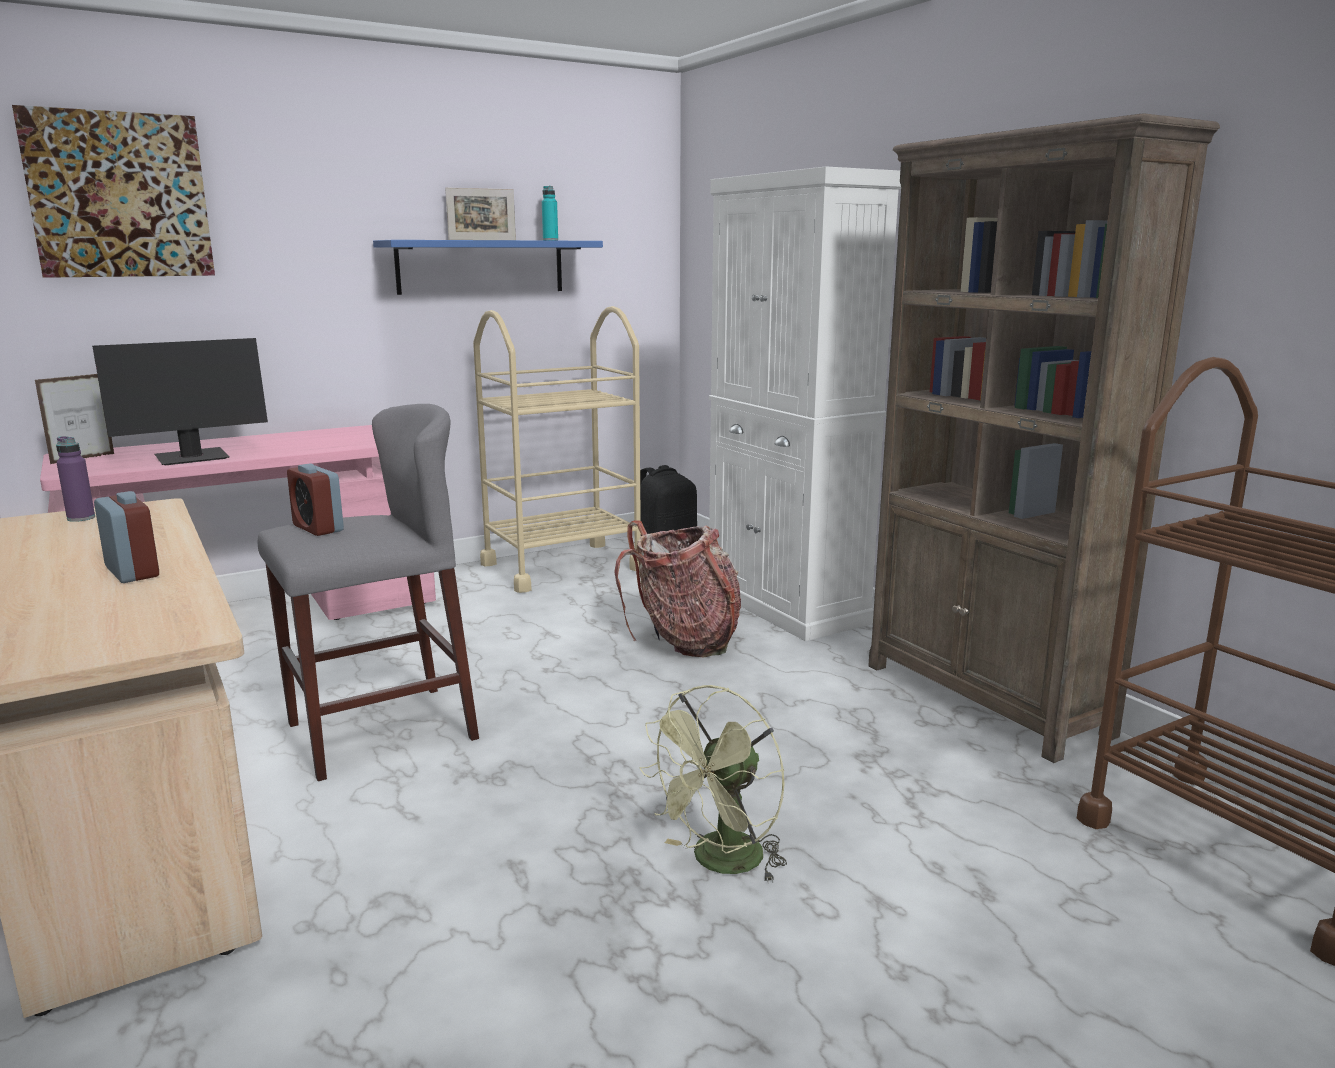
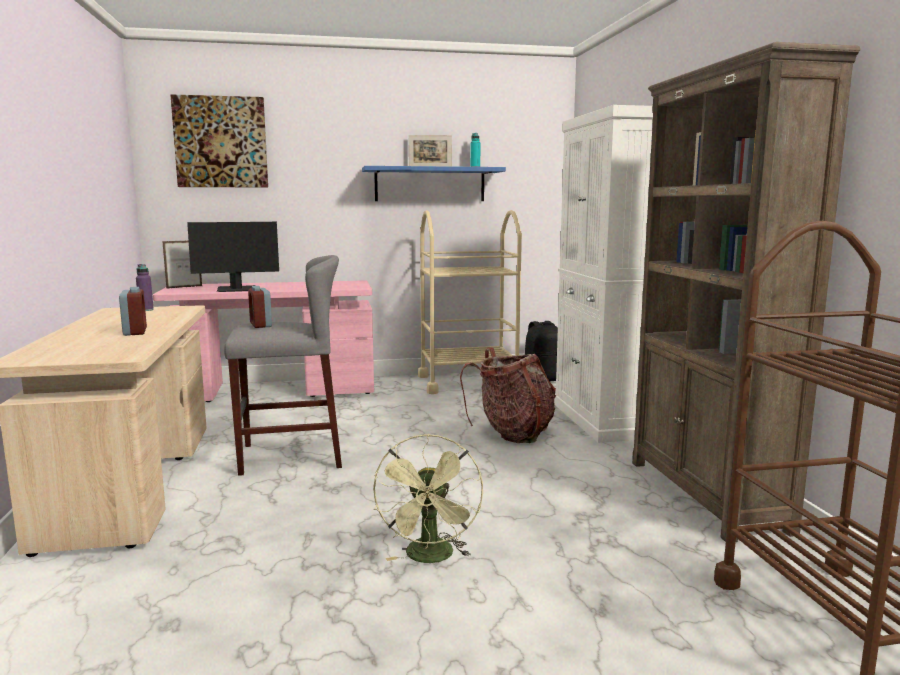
camera: 20 degrees right, 5 degrees down
(720, 863) = (431, 558): green fan -> green fan turned 60 degrees counterclockwise

